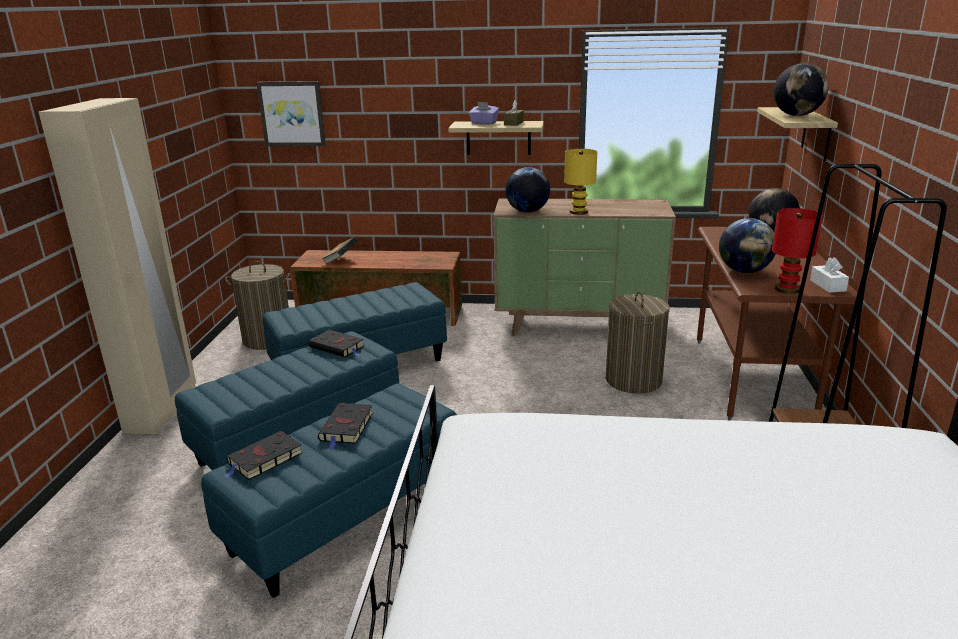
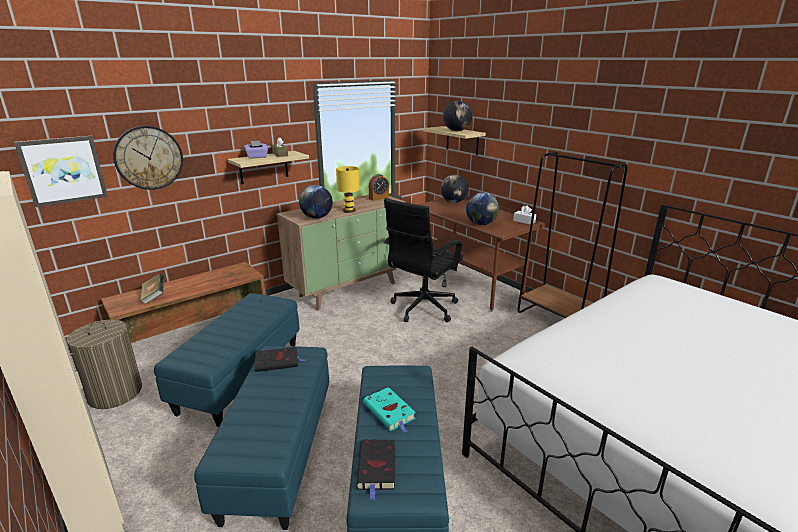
camera: 45 degrees left, 0 degrees up
(346, 428) = (390, 412): black book -> turquoise book
(369, 110) = (149, 158): none -> wall clock
(633, 380) = (422, 309): laundry basket -> black office chair
(649, 205) = (379, 198): none -> alarm clock
(787, 289) = (514, 228): red table lamp -> none

